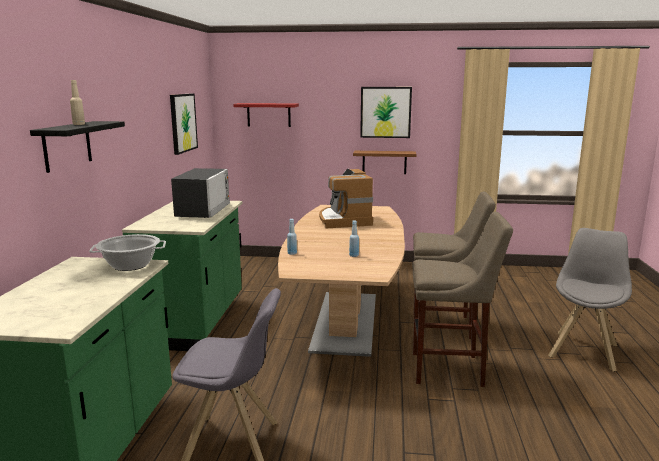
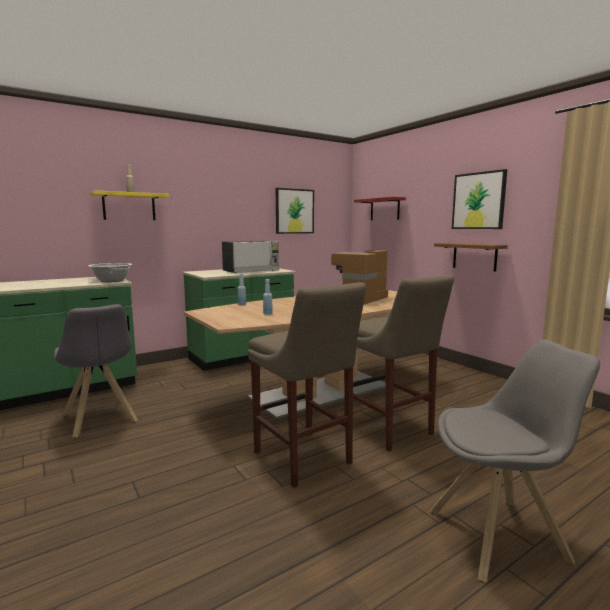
camera: 50 degrees right, 5 degrees down
(67, 146) = (129, 206): black shelf -> yellow shelf

